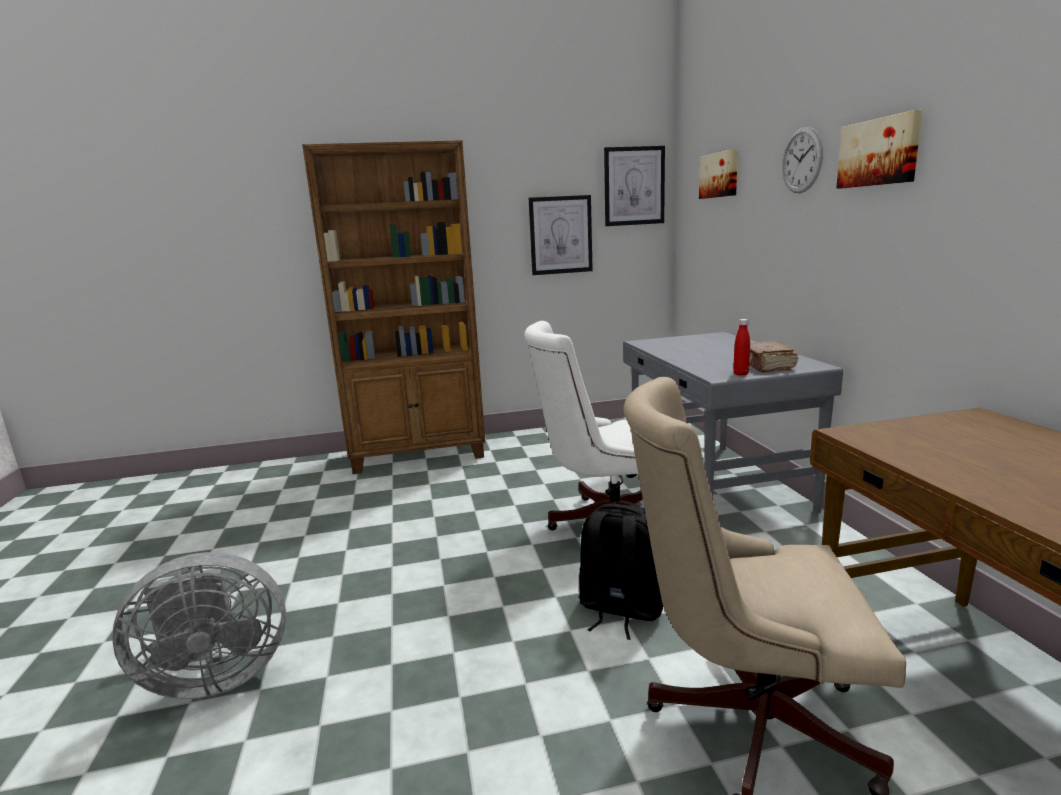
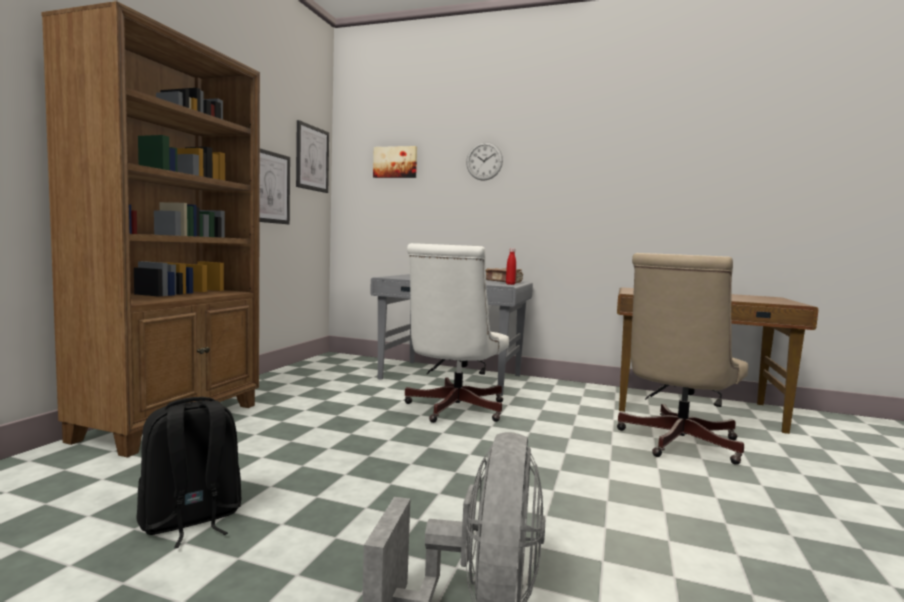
camera: 60 degrees left, 10 degrees down
(620, 609) = (557, 436): black backpack -> black backpack (190, 521)
(879, 152) = (546, 163): picture -> none

